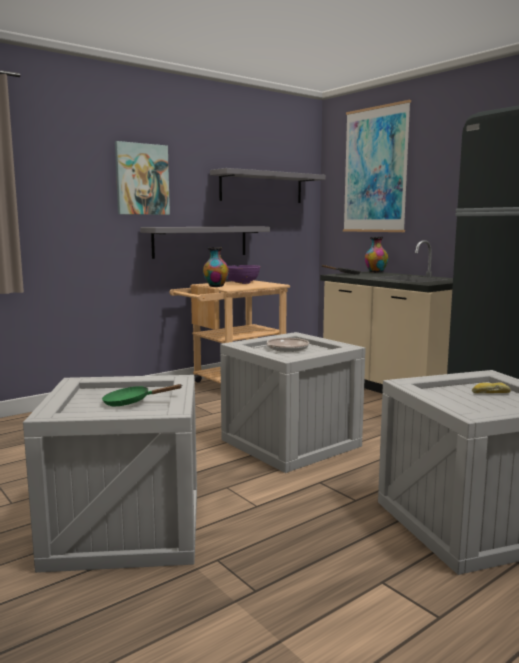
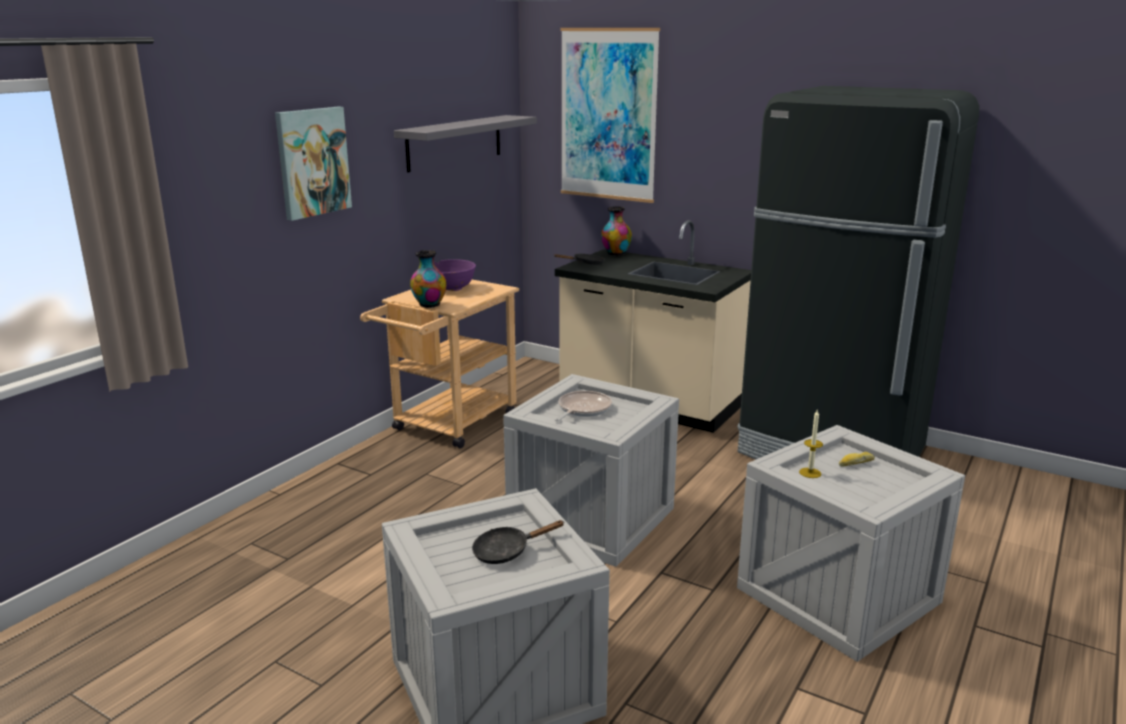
camera: 20 degrees left, 10 degrees up
(131, 402) = (506, 551): green frying pan -> black frying pan
(200, 241) = (388, 235): grey shelf -> none
(439, 393) = (810, 473): none -> candle

